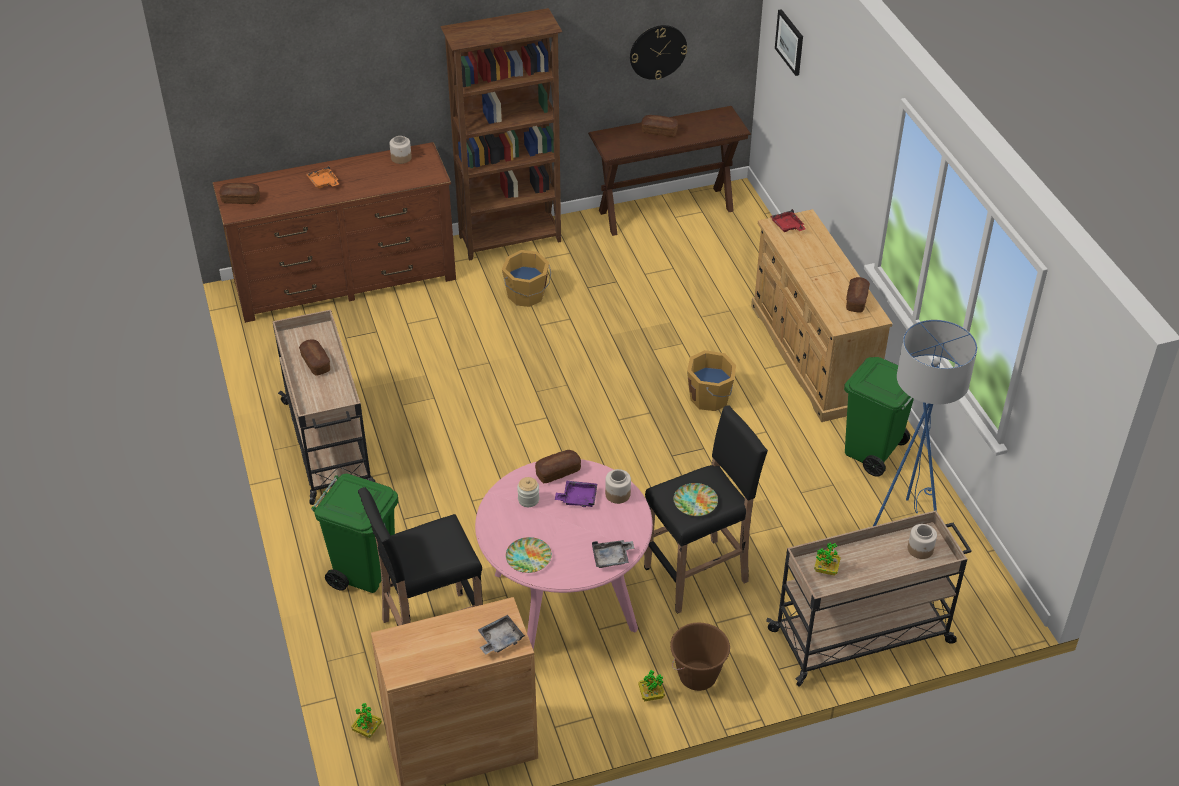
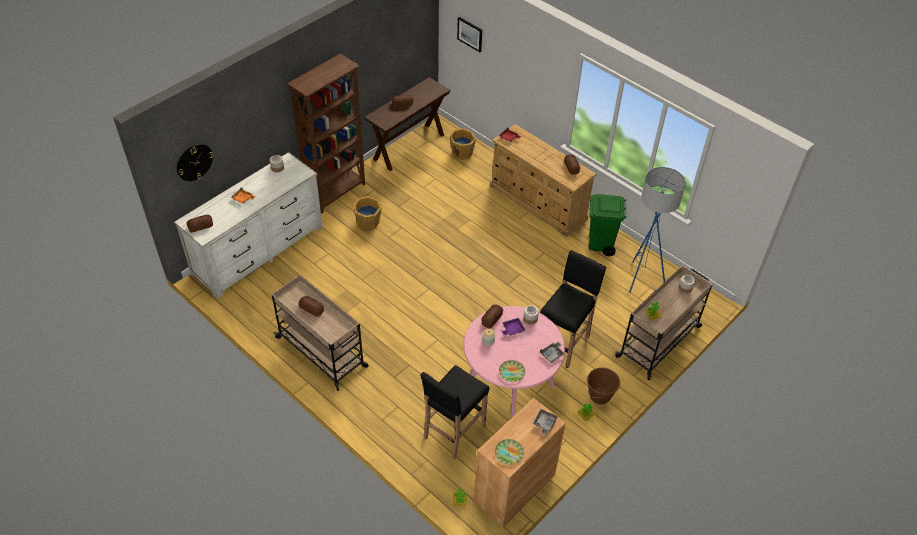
camera: 30 degrees left, 5 degrees up
(345, 280) = (258, 251): brown dresser -> white dresser
(365, 571) = (394, 415): green trash can -> none
(658, 51) = (393, 59): wall clock -> wall clock (194, 162)
(695, 502) = (570, 307): plate -> plate (509, 453)
(710, 397) = (504, 245): orange bucket -> orange bucket (462, 153)

